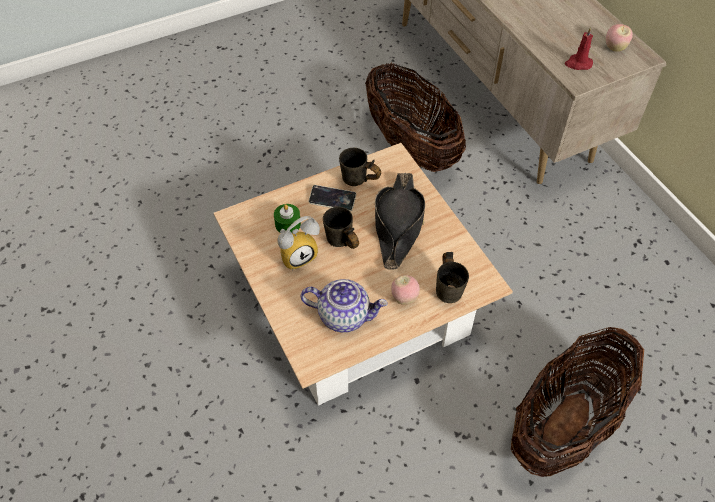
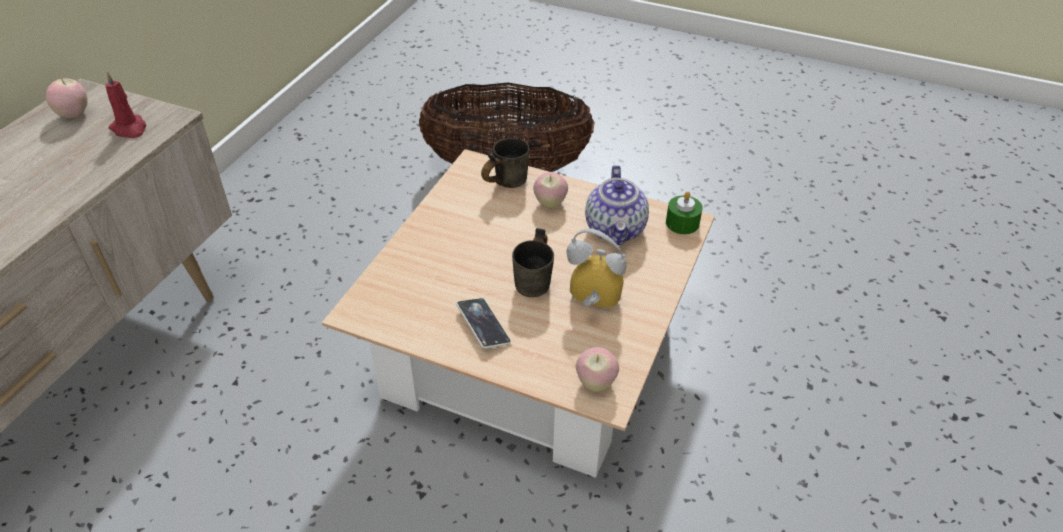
camera: 130 degrees left, 10 degrees down
(248, 219) = (595, 383): none -> apple
(288, 224) = (561, 341): green candle -> green candle (682, 223)
(344, 315) = (616, 230): teapot -> teapot turned 150 degrees counterclockwise
(358, 182) = (432, 320): grey mug -> none
(398, 225) = (464, 253): black hat -> none
(411, 146) = (221, 456): basket -> none

